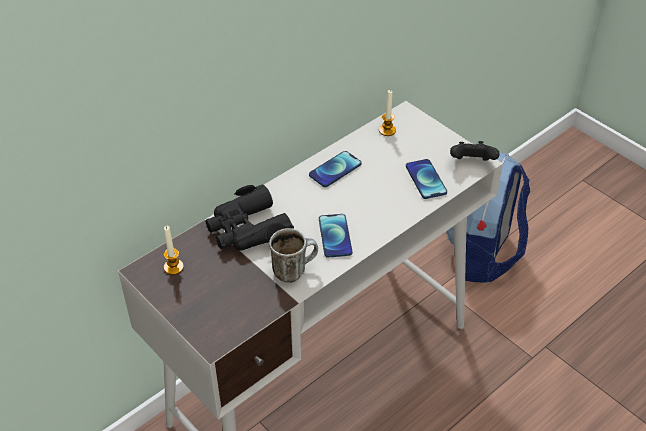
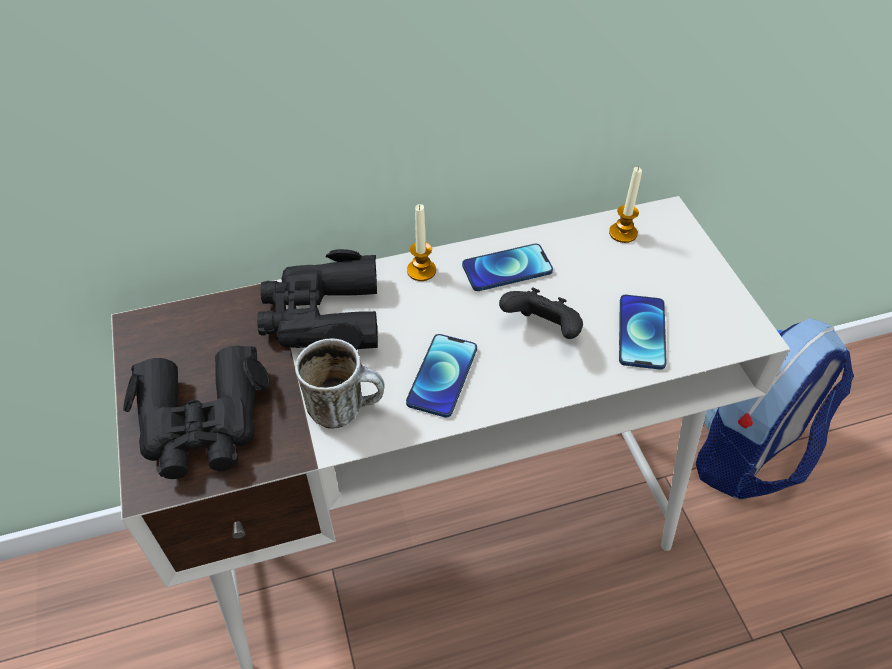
camera: 25 degrees right, 5 degrees up
(173, 267) = (183, 337): candle -> candle (421, 270)
(219, 305) = (202, 423): none -> black binoculars
(472, 163) = (735, 331): black game controller -> black game controller (542, 330)

